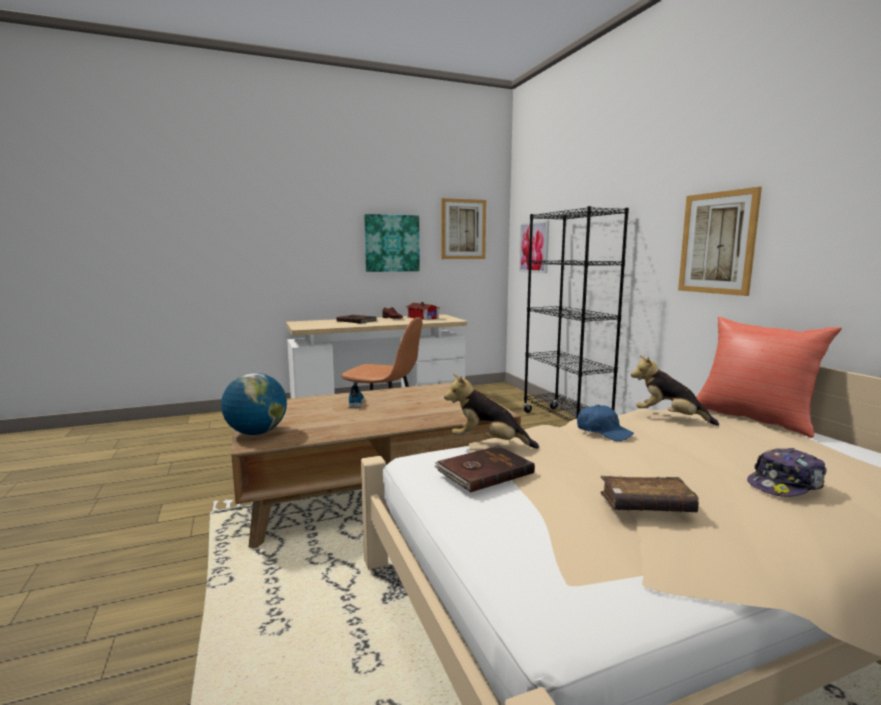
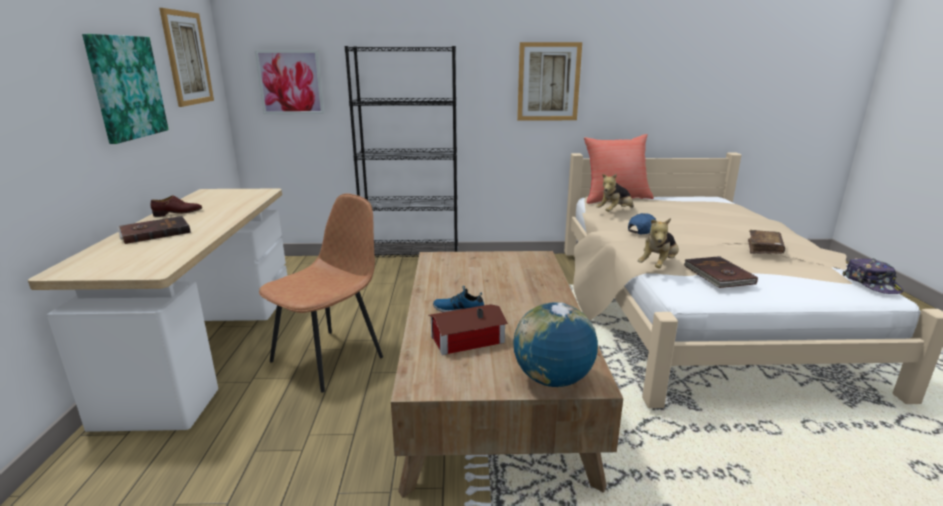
camera: 70 degrees left, 10 degrees up
(422, 317) = (209, 200): toy house -> toy house (465, 339)
(785, 485) = (728, 219): cap -> cap (871, 284)

